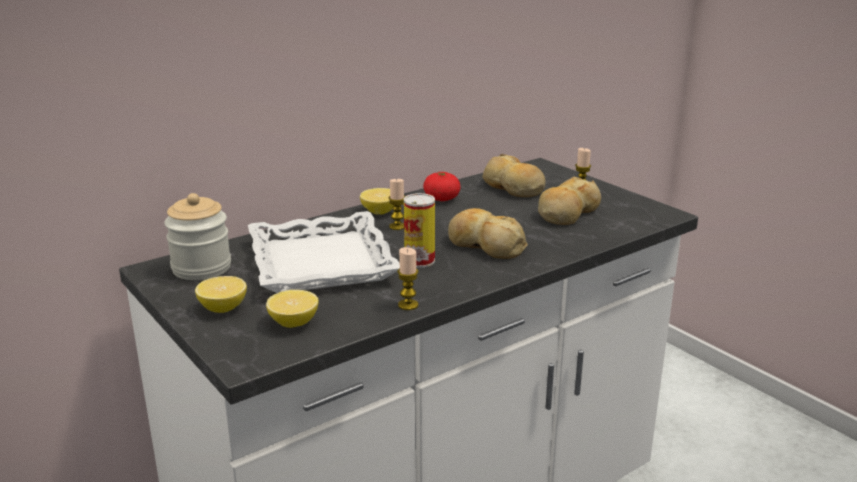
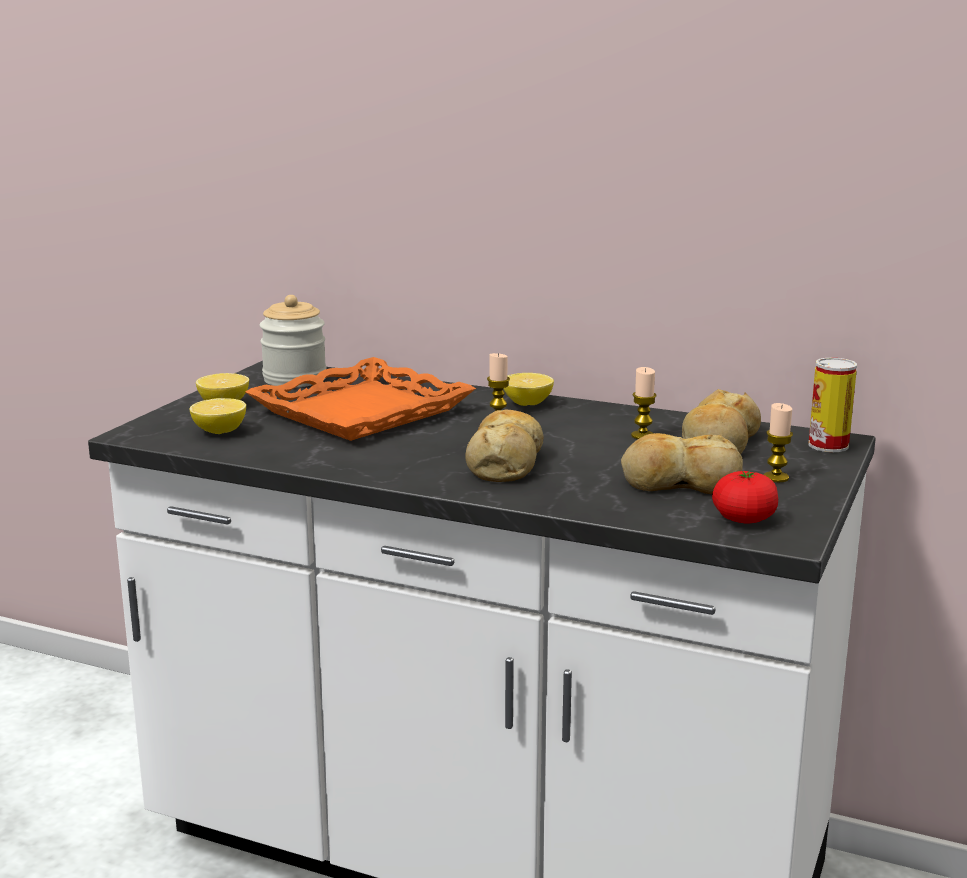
camera: 60 degrees right, 5 degrees down
(323, 262) = (362, 412): white tray -> orange tray
(408, 305) = (304, 461): candle -> candle (642, 436)
(419, 261) = (419, 444): can -> can (828, 445)
(441, 199) = (614, 419): tomato -> tomato (744, 519)

